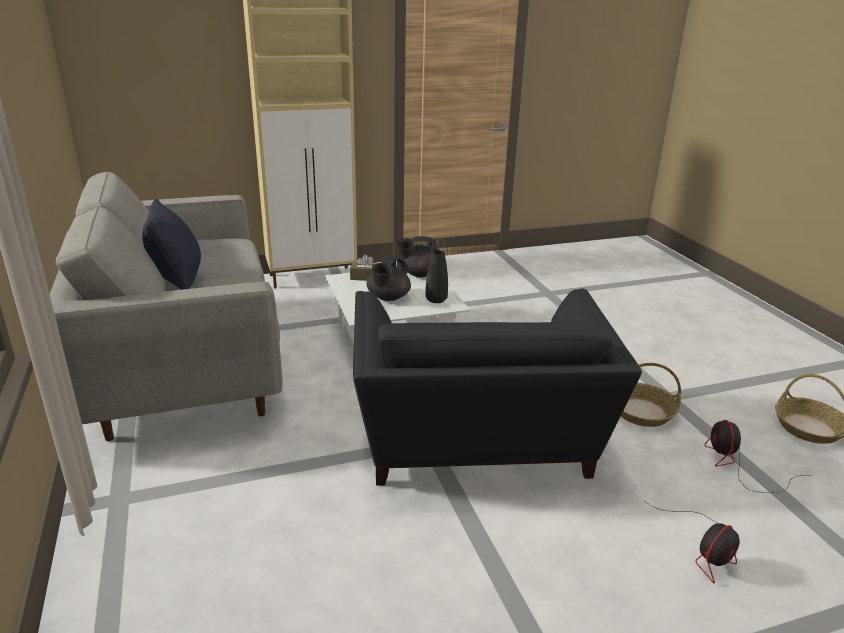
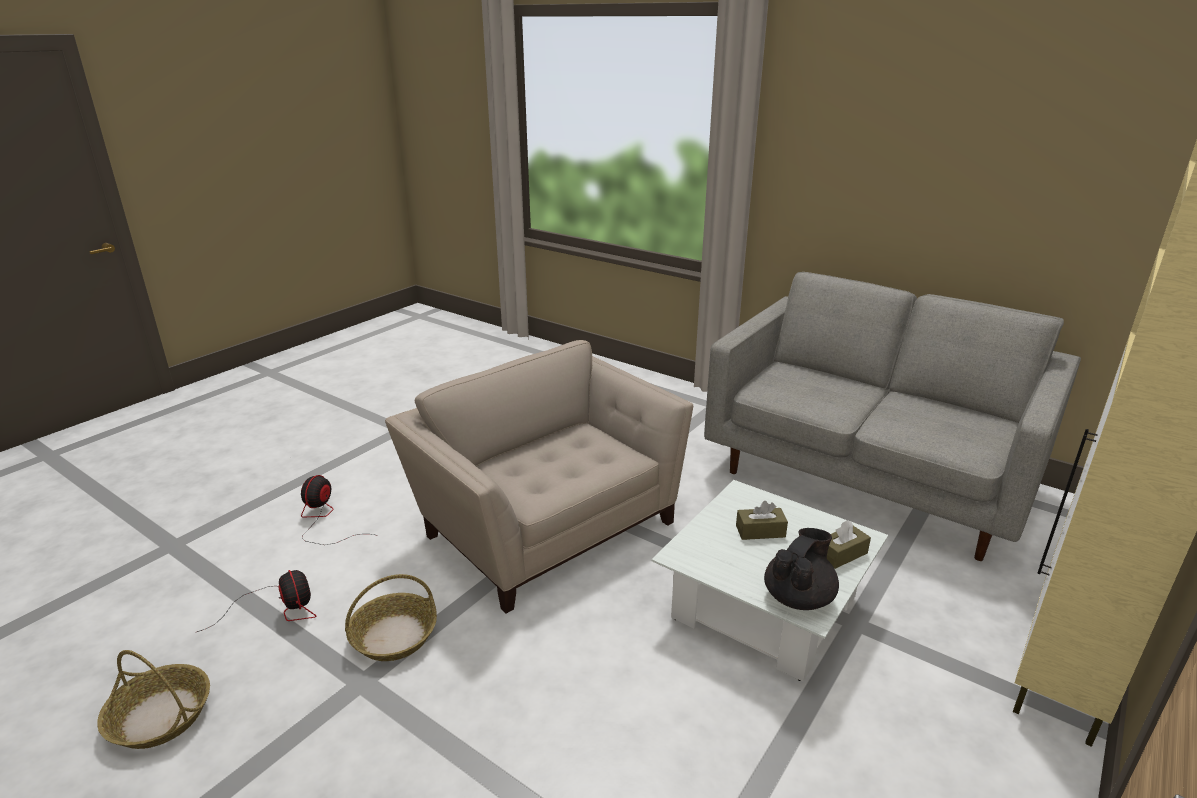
camera: 145 degrees right, 0 degrees up
(178, 280) = (880, 393): black pillow -> none
(388, 298) = (760, 531): black teapot -> brown tissue box
(436, 300) = (707, 555): black vase -> none
(475, 441) = (547, 524): black armchair -> beige armchair

